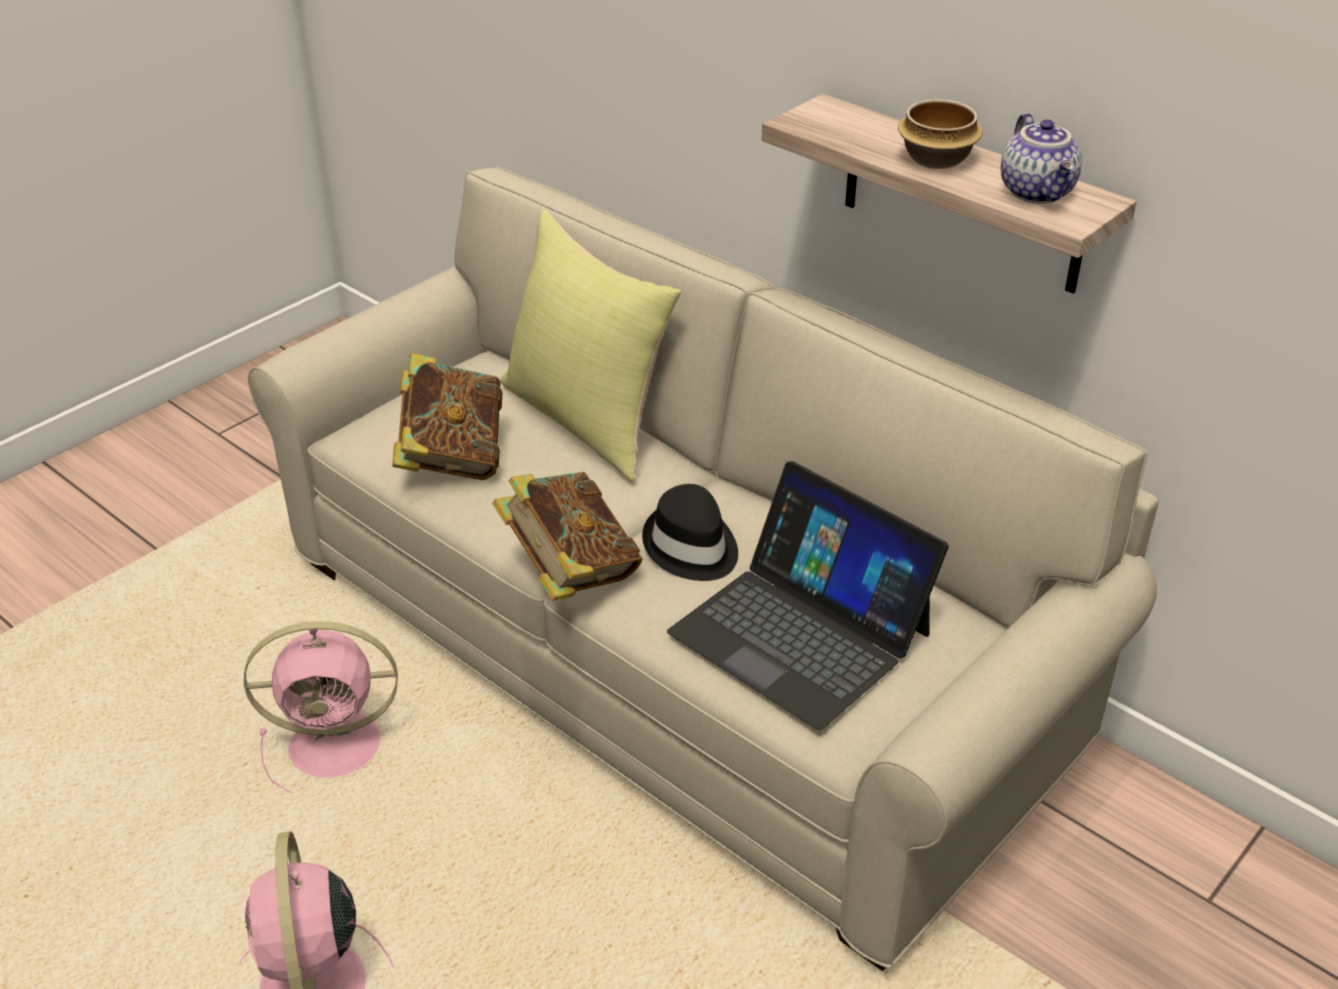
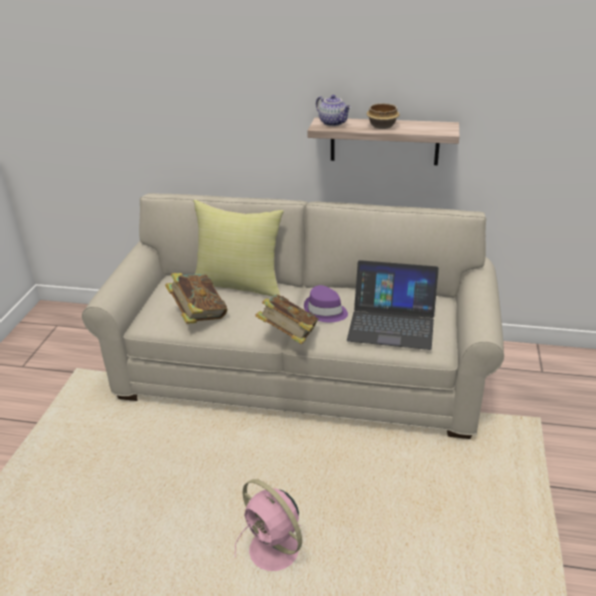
camera: 30 degrees left, 5 degrees down
(339, 744) = (199, 459): pink fan -> none
(691, 547) = (325, 311): black hat -> purple hat
(1038, 192) = (427, 127): teapot -> teapot (333, 123)

